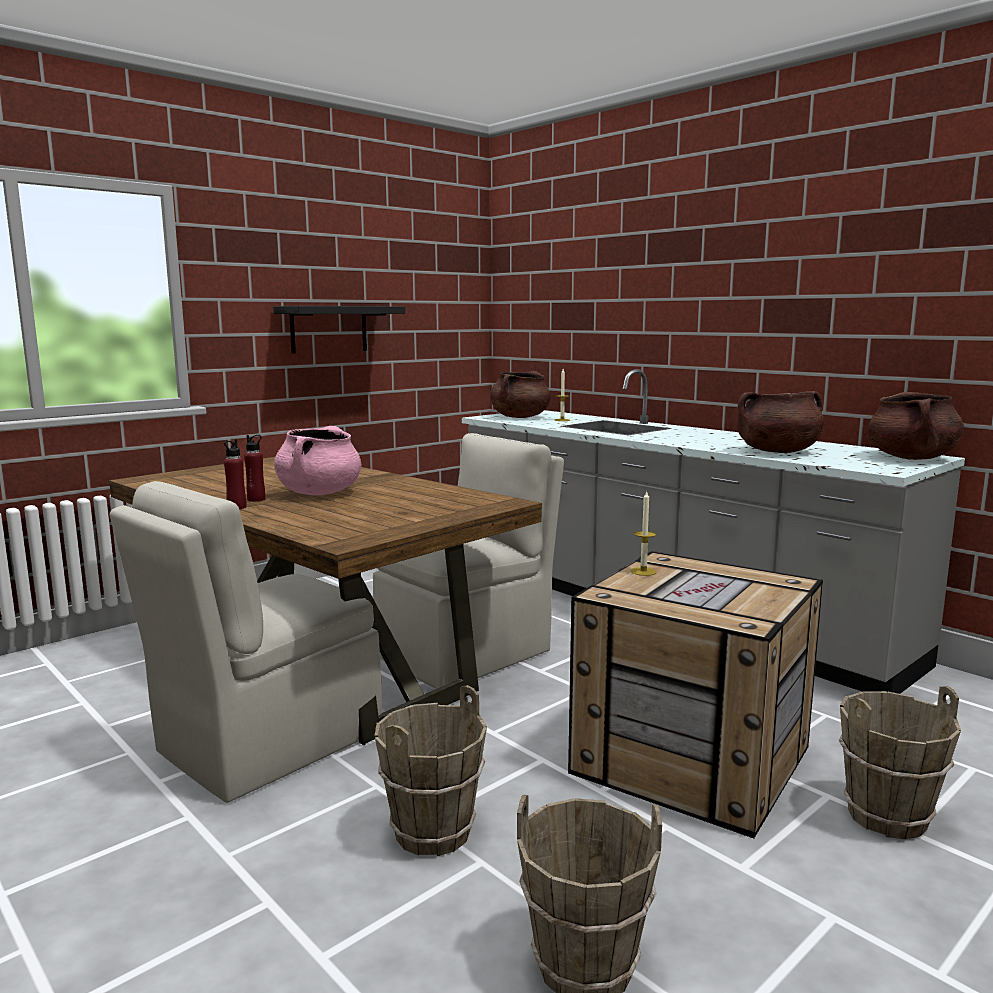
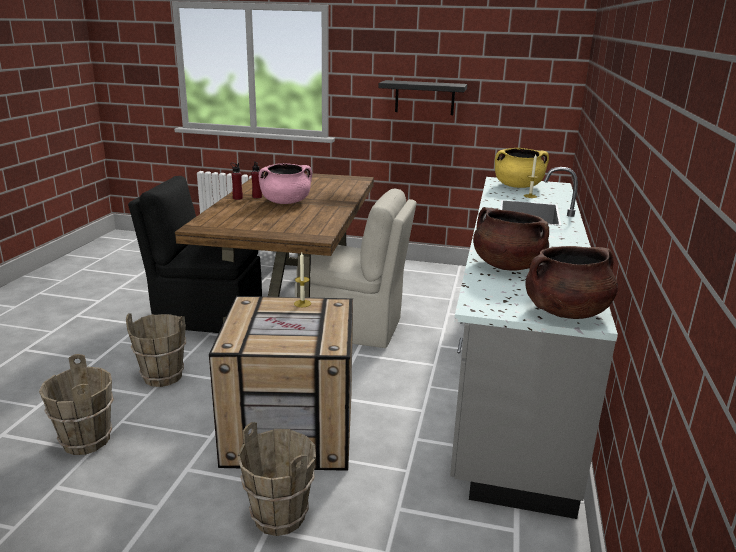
camera: 55 degrees right, 10 degrees up
(264, 743) = (206, 316): beige chair -> black chair
(520, 417) = (518, 186): brown cooking pot -> yellow cooking pot

